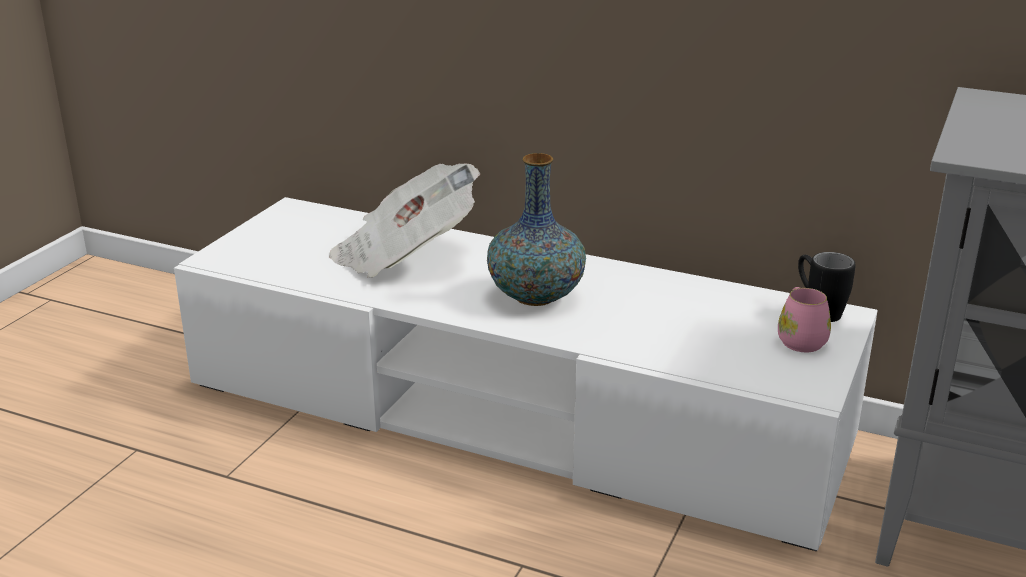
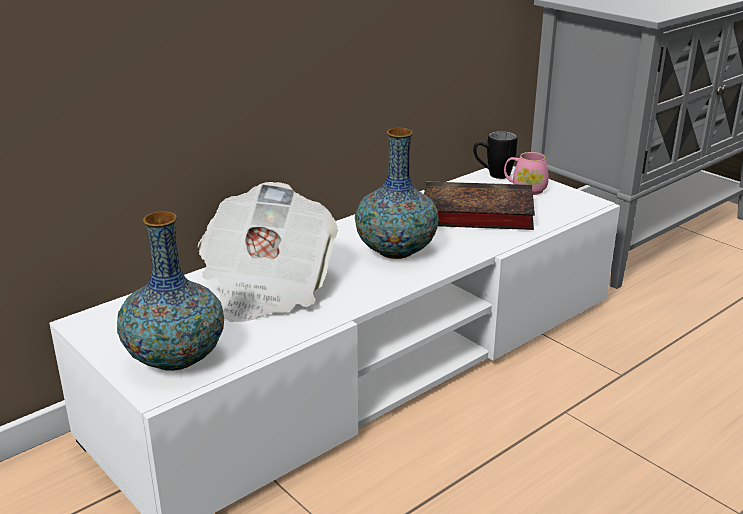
camera: 65 degrees left, 0 degrees up
(259, 253) = (175, 358): none -> vase
(682, 320) = (474, 213): none -> book

